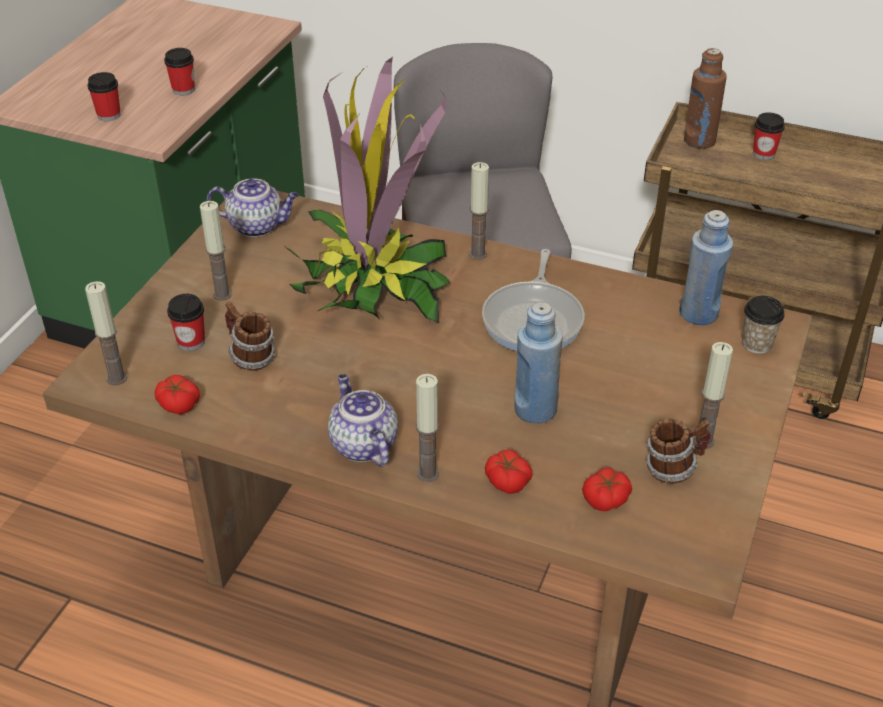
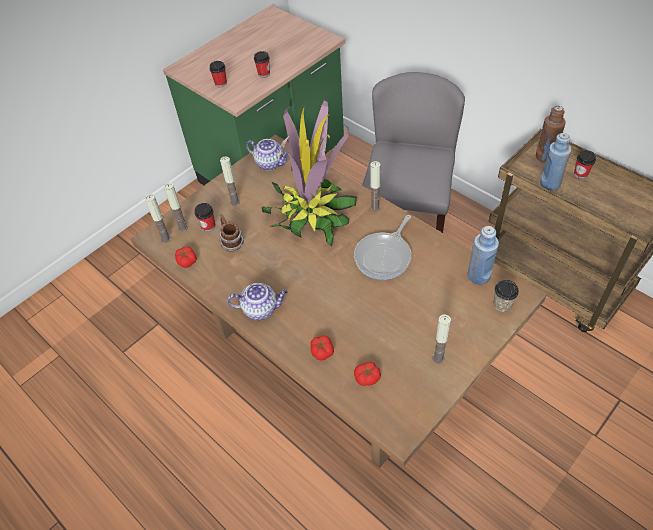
camera: 25 degrees right, 10 degrees up
(362, 444) = (261, 309): teapot -> teapot turned 90 degrees clockwise
(427, 473) = (284, 335): candle -> candle (183, 227)
(535, 410) = (357, 313): blue bottle -> blue bottle (550, 184)
(673, 468) = (412, 370): mug -> none

